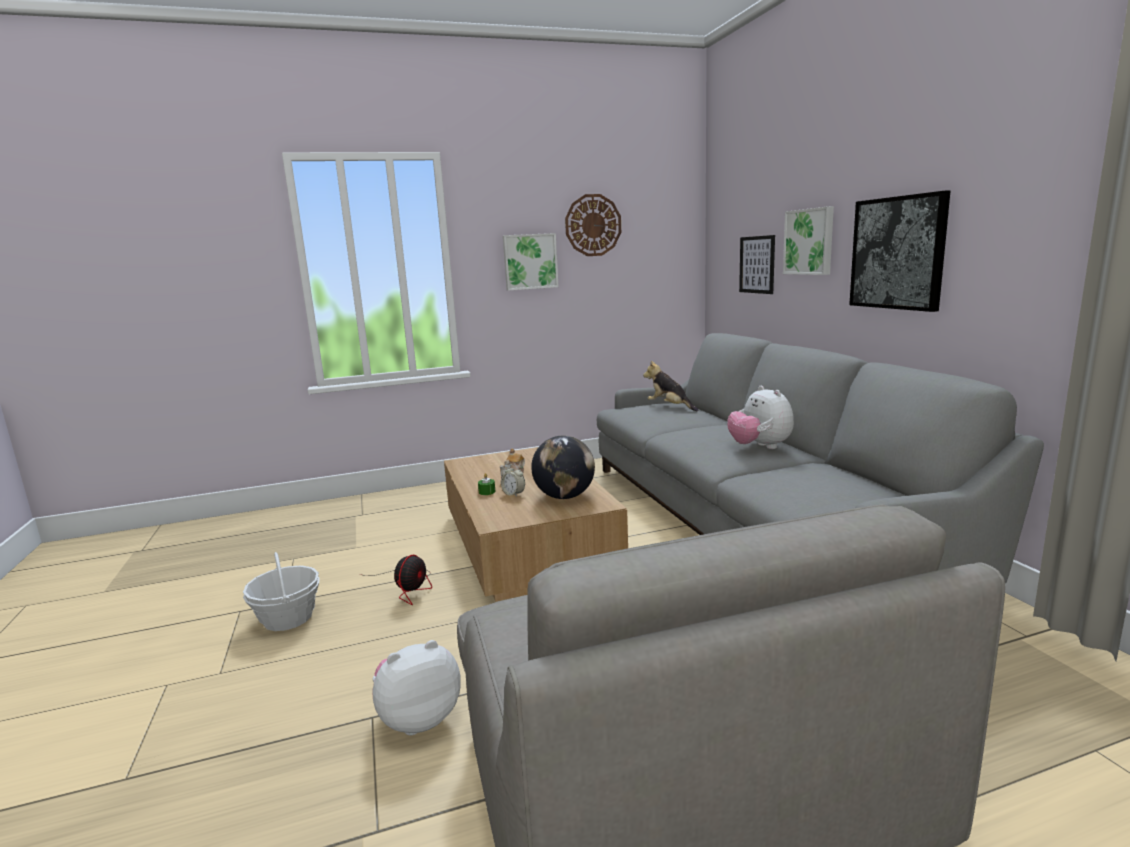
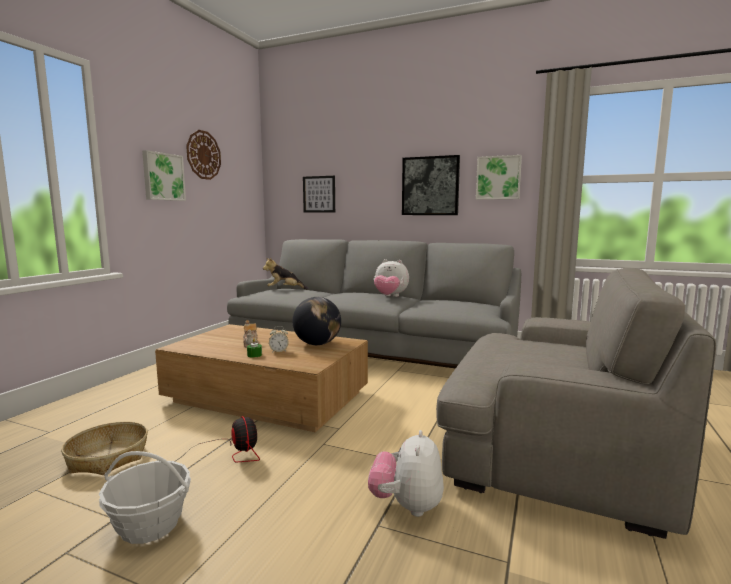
camera: 50 degrees left, 5 degrees down
(352, 552) = (107, 457): none -> basket
(810, 241) = (365, 180): picture -> picture (498, 178)

